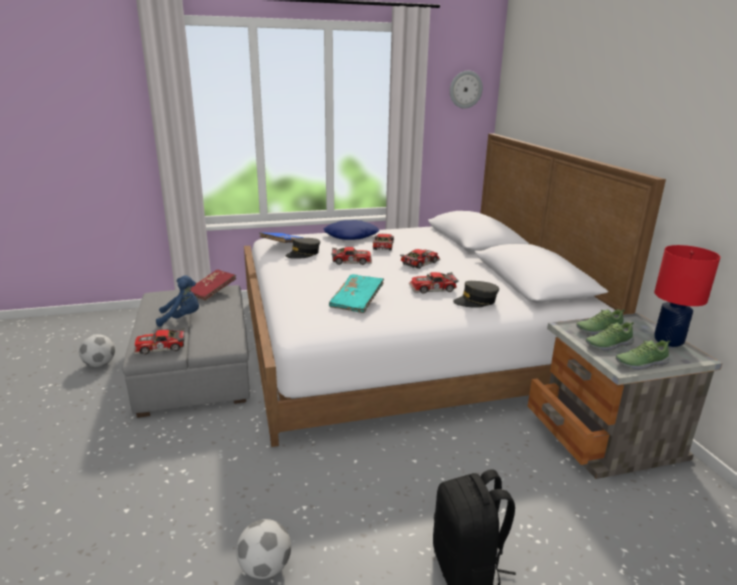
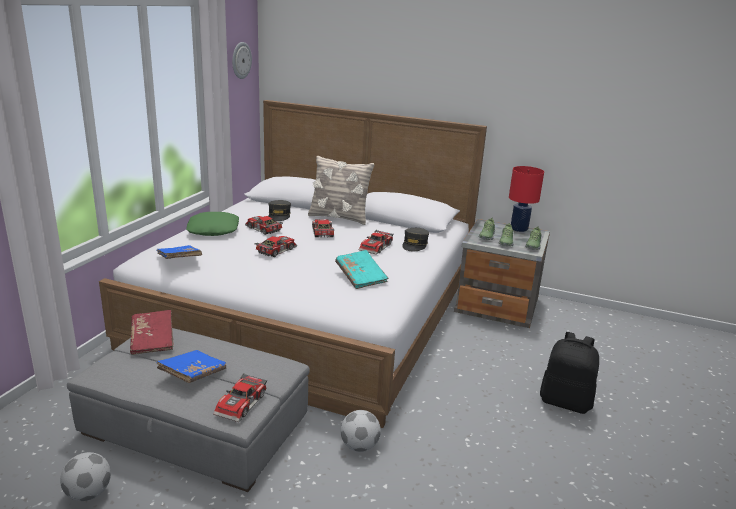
camera: 55 degrees left, 0 degrees up
(182, 318) = (193, 374): blue plush toy -> blue book
(265, 567) = (513, 479): football -> football (359, 446)
(303, 254) = (222, 260): grey cap -> grey cap (279, 215)
(351, 236) = (213, 230): blue pillow -> green pillow
(465, 258) = (339, 218): none -> beige pillow

